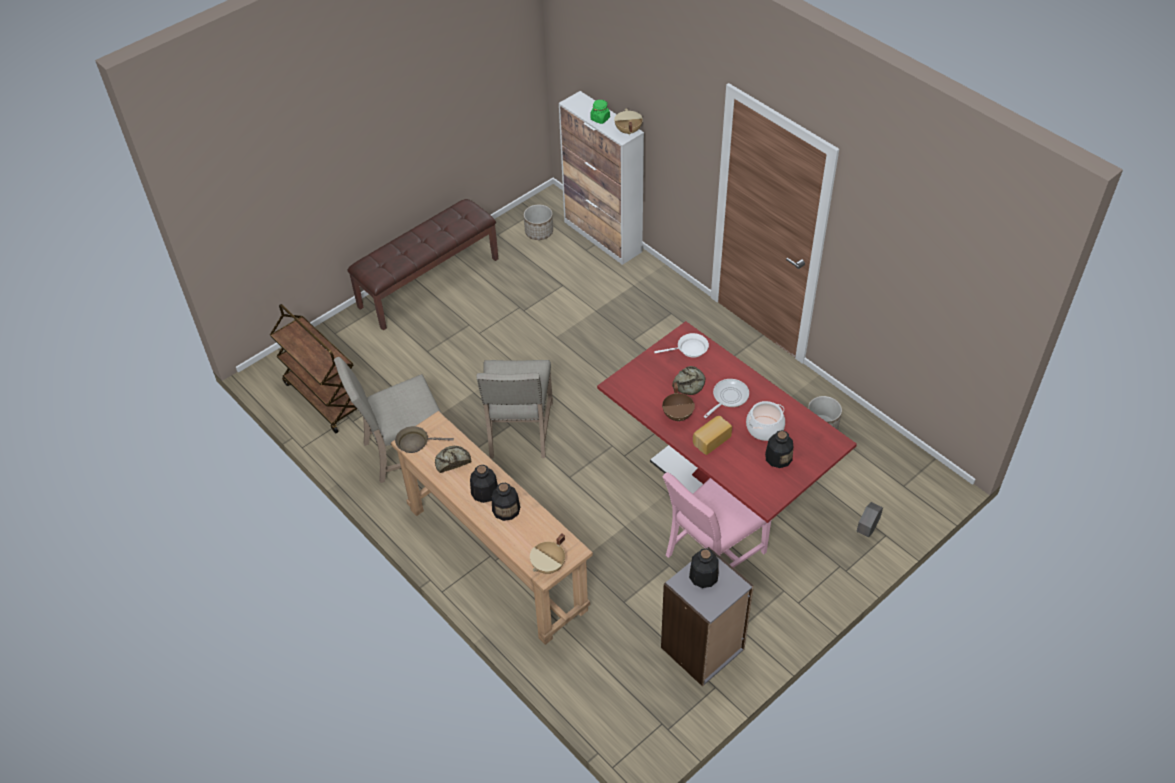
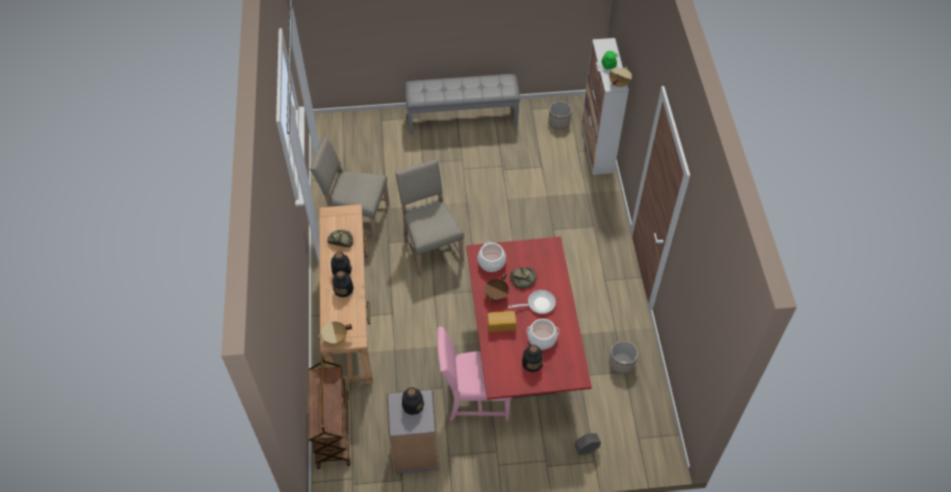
camera: 35 degrees right, 5 degrees up
(324, 398) = (341, 157): brown cart -> brown cart (332, 430)
(415, 443) = (331, 216): brown frying pan -> none
(428, 282) = (462, 118): brown bench -> grey bench
(519, 432) = (430, 247): beige chair -> beige chair turned 120 degrees clockwise
(640, 386) = (491, 262): none -> cooking pot
(689, 349) = (544, 257): white frying pan -> none

